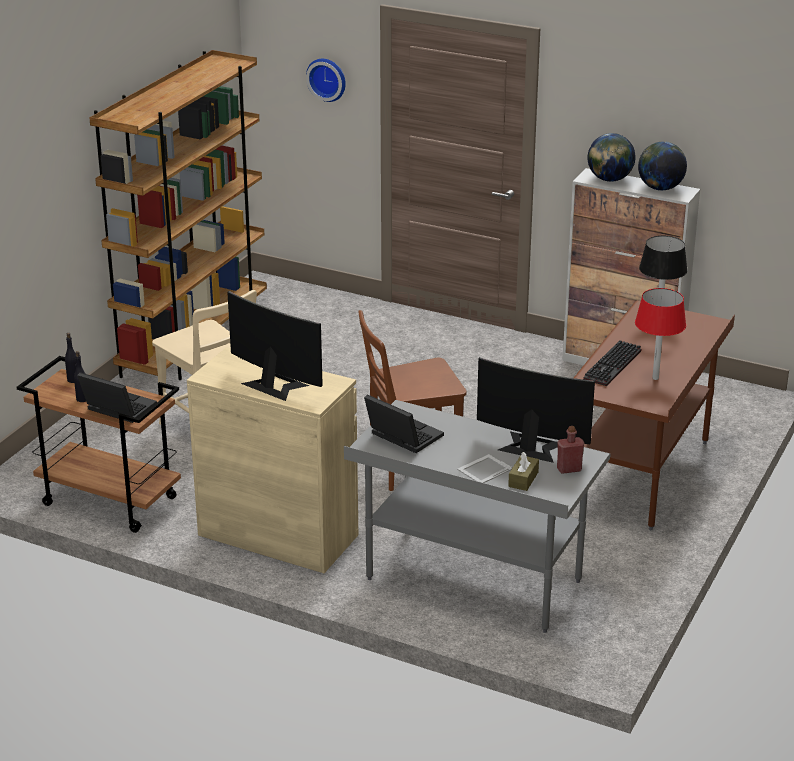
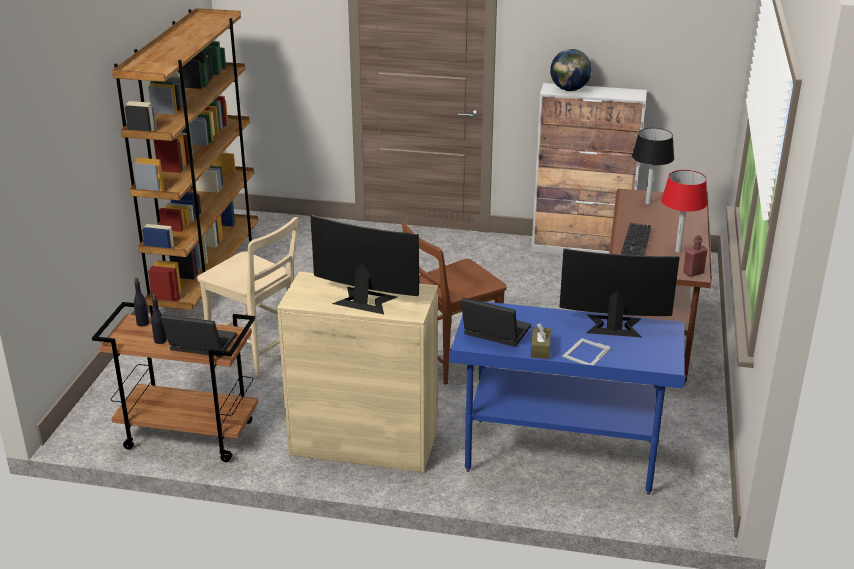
camera: 15 degrees left, 0 degrees up
(327, 79) = (298, 28): wall clock -> none
(473, 581) = (560, 456): grey desk -> blue desk
(523, 479) = (626, 357): brown tissue box -> brown tissue box (540, 349)
(569, 469) = (659, 341): red bottle -> red bottle (693, 273)
(660, 188) = (615, 92): globe -> none

